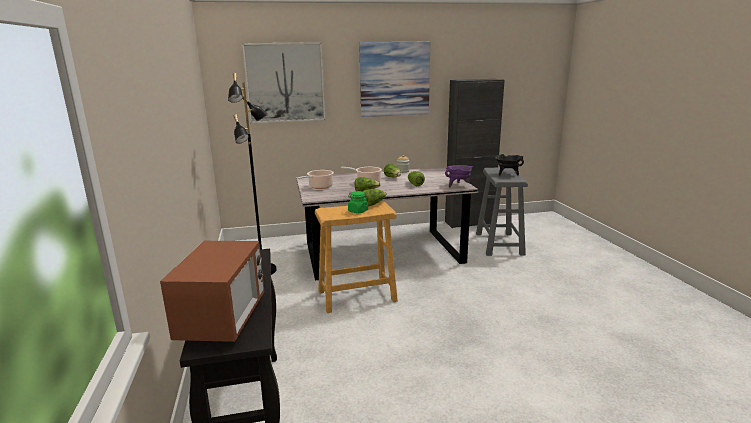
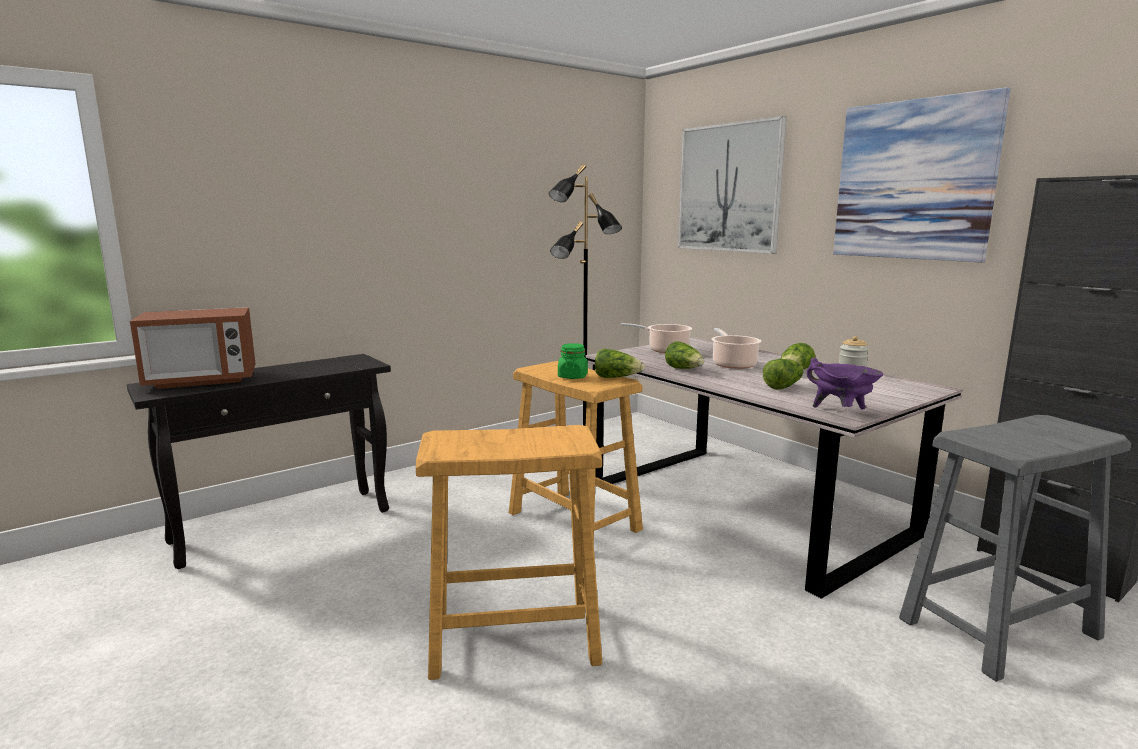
camera: 65 degrees right, 5 degrees down
(459, 335) = (515, 637): none -> beige stool
(507, 174) = (1043, 438): black cooking pot -> none

